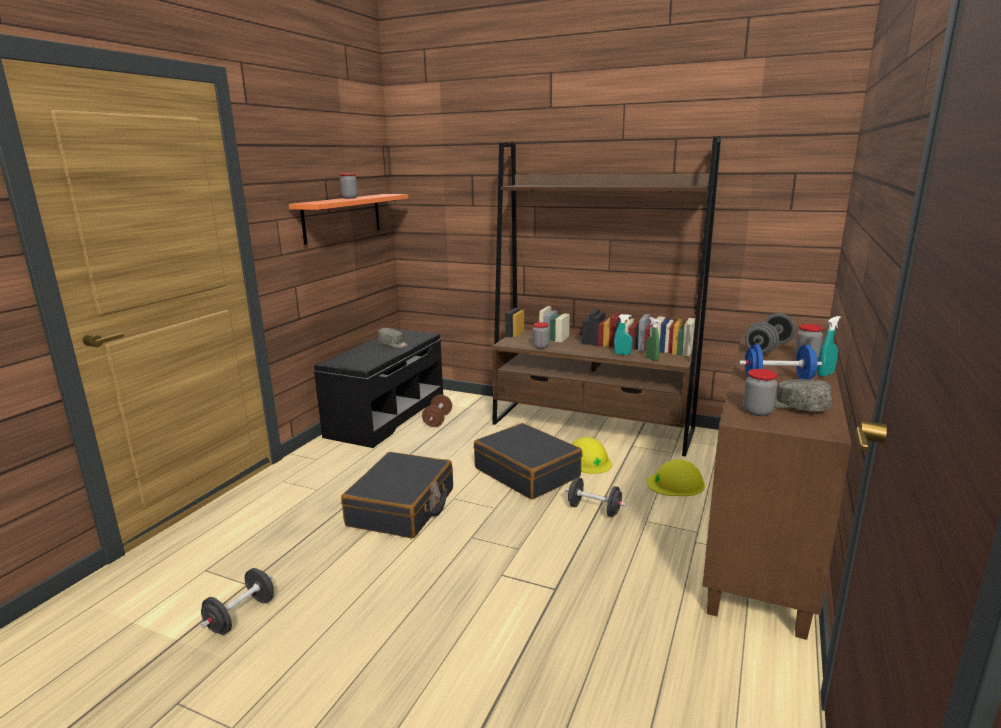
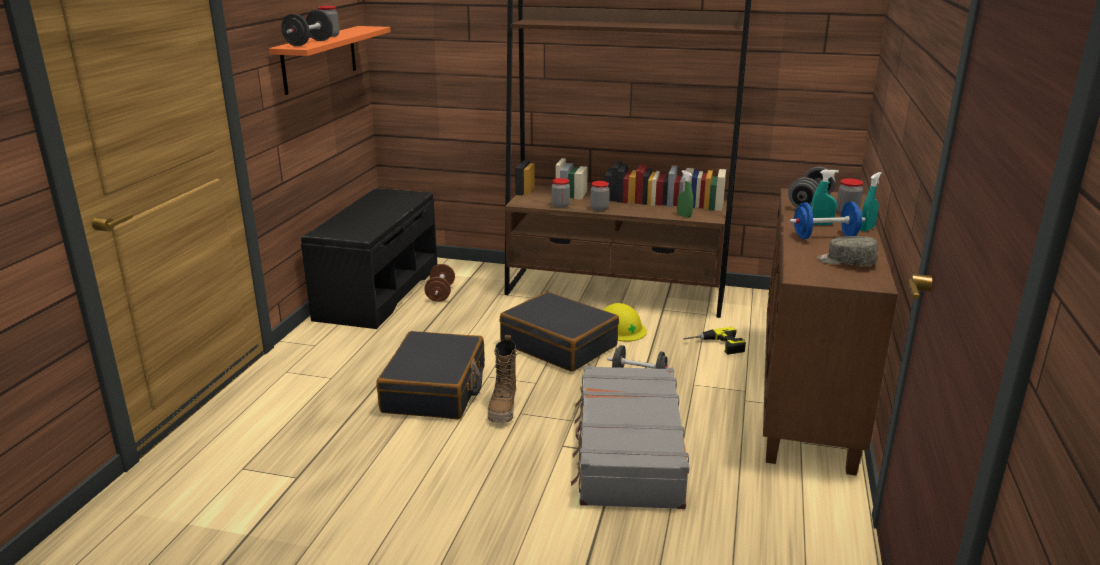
camera: 10 degrees left, 5 degrees up
(241, 616) = (305, 507): black dumbbell -> black dumbbell (309, 43)
(393, 344) = (384, 208): grey cap -> none
(457, 531) = (503, 408): none -> boot
(564, 587) = (627, 451): none -> grey suitcase
(622, 354) = (652, 211): turquoise spray bottle -> turquoise spray bottle (821, 224)
(676, 484) = (715, 346): yellow hard hat -> power drill
(757, 411) = (813, 269): jar -> jar (599, 209)

